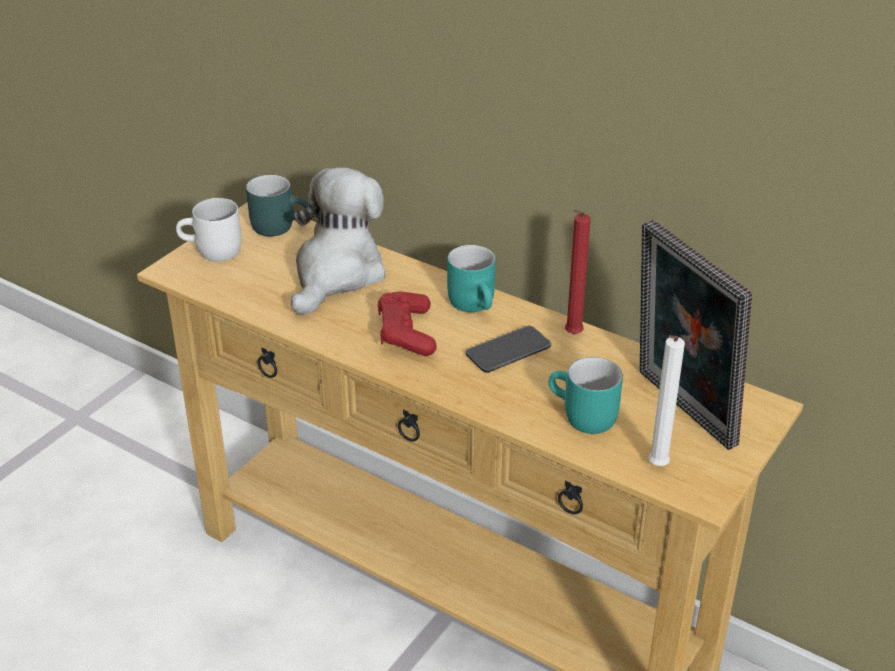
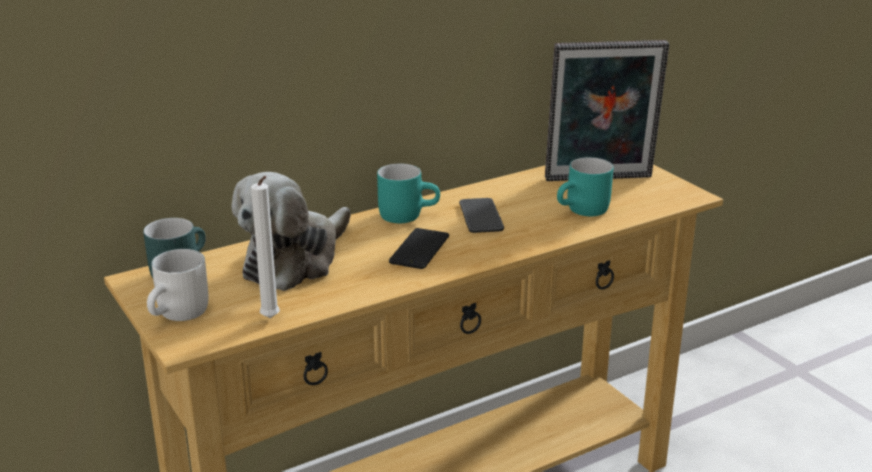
camera: 65 degrees left, 10 degrees down
(337, 273) = (294, 260): plush toy -> plush toy turned 105 degrees counterclockwise
(406, 333) = (419, 249): red game controller -> phone
(571, 335) = (482, 191): red candle -> none
(656, 467) = (655, 201): white candle -> white candle (271, 319)

